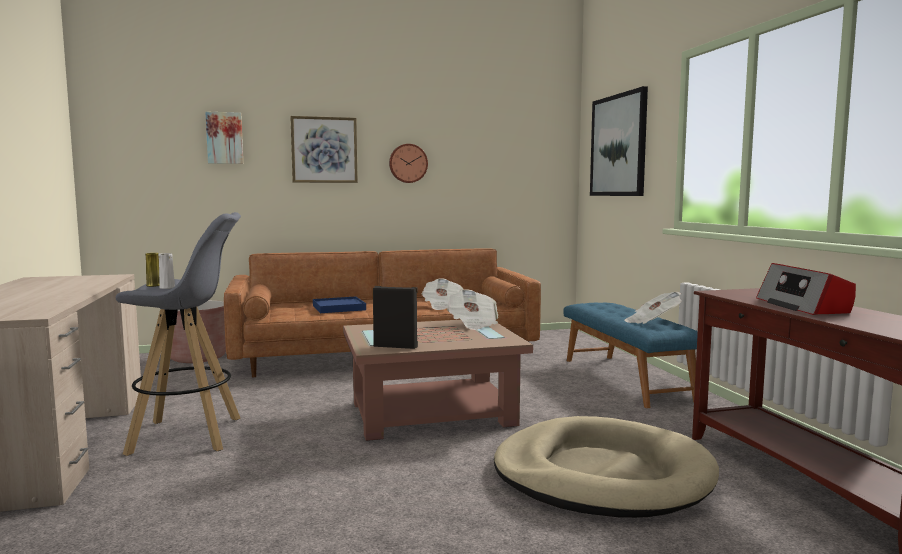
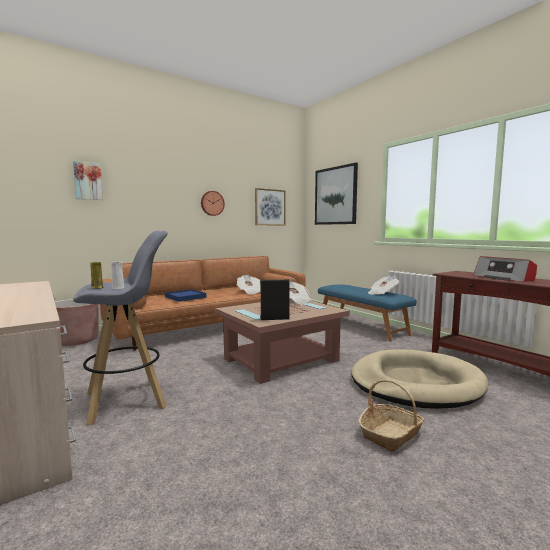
camera: 20 degrees left, 0 degrees up
(324, 150) = (159, 192): picture -> picture (270, 207)
(469, 532) = (390, 434): none -> basket

